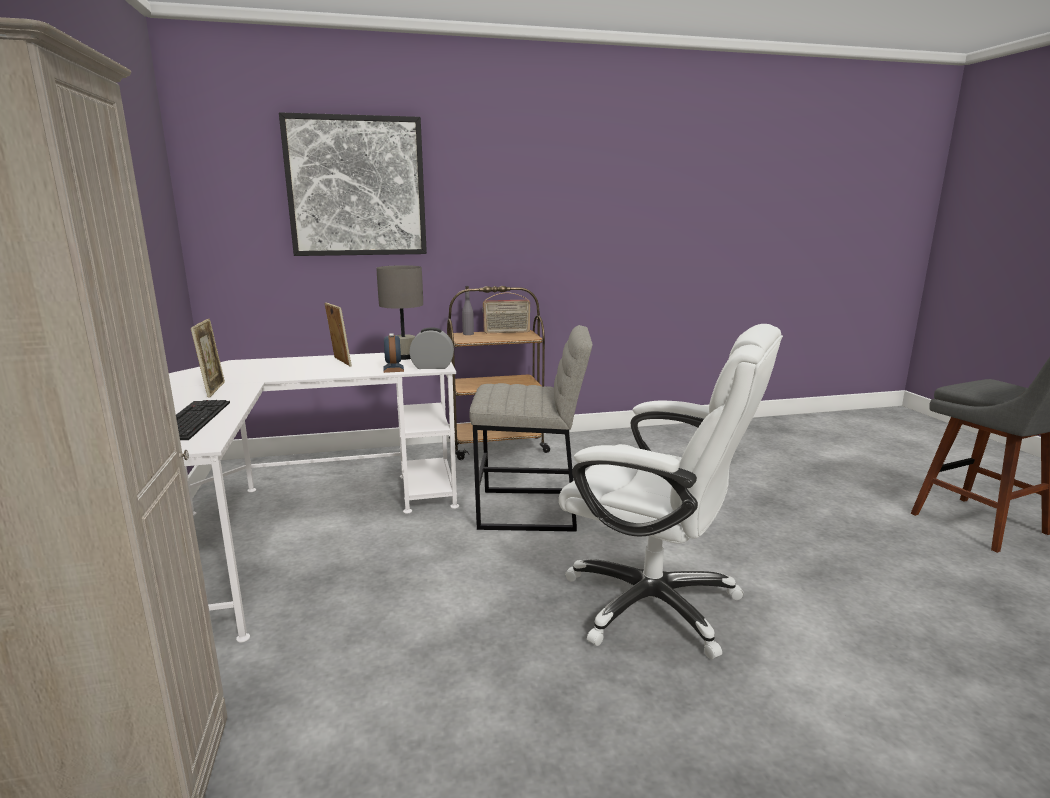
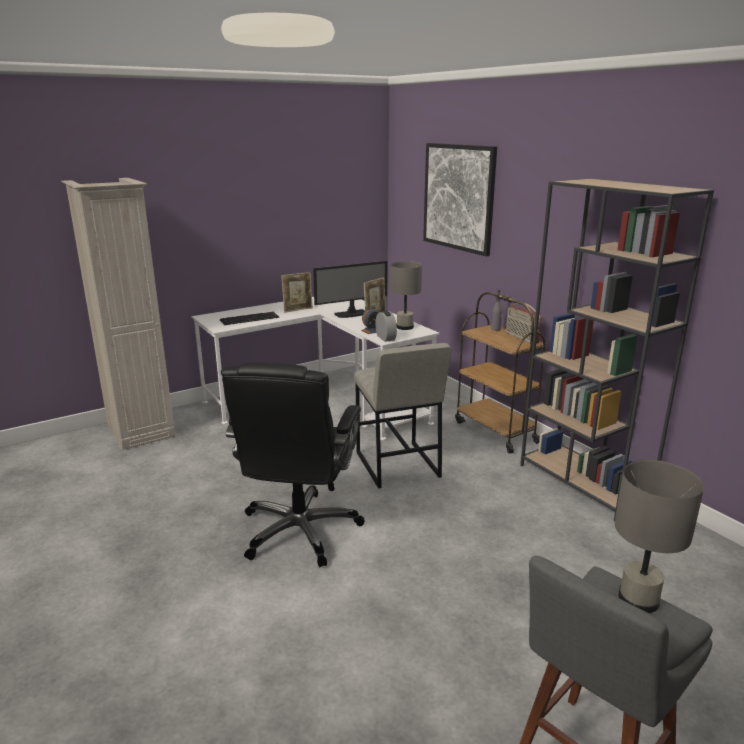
camera: 70 degrees right, 5 degrees up
(304, 369) = (351, 314): none -> monitor
(620, 439) = (584, 483): none -> bookcase
(652, 602) = (300, 530): white office chair -> black office chair
(981, 383) = (639, 599): none -> grey table lamp

